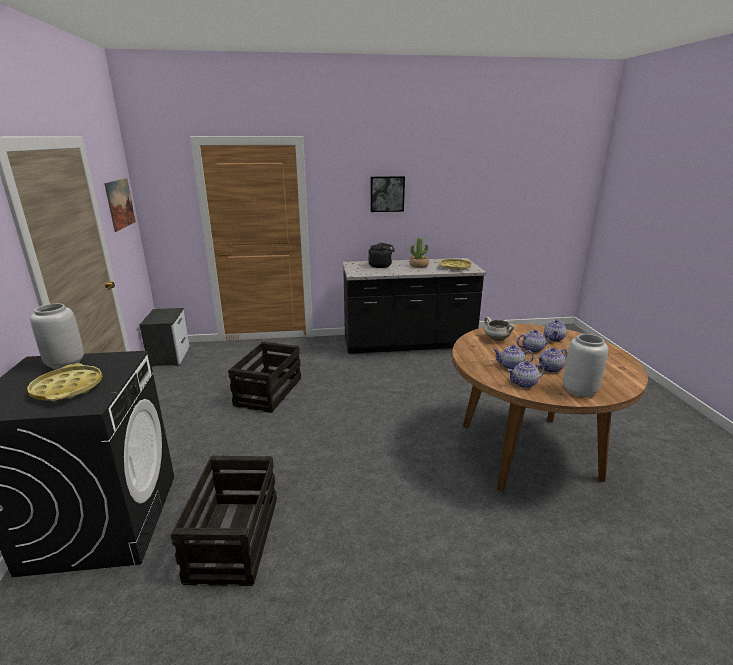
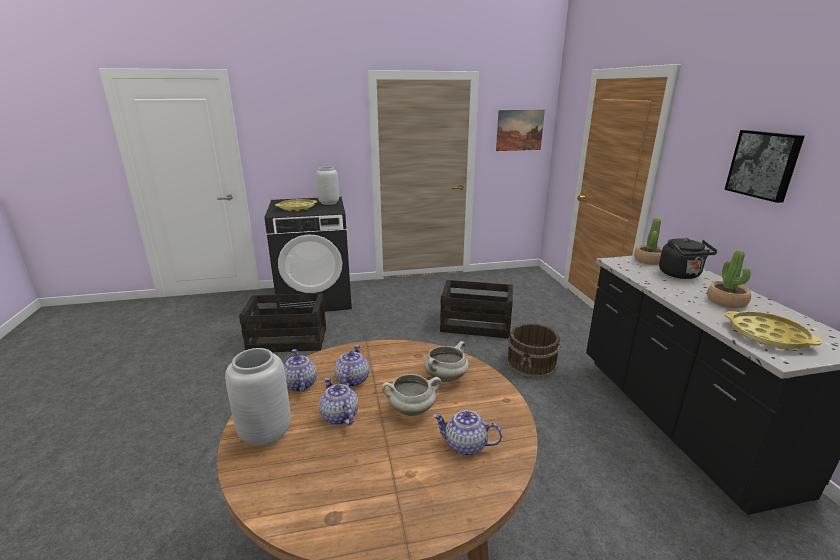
camera: 85 degrees right, 0 degrees up
(170, 356) = (517, 273): nightstand -> none
(341, 375) = (532, 363): none -> brown bucket
(356, 267) = (649, 260): none -> potted plant
(532, 349) = (412, 409): teapot -> white cooking pot

